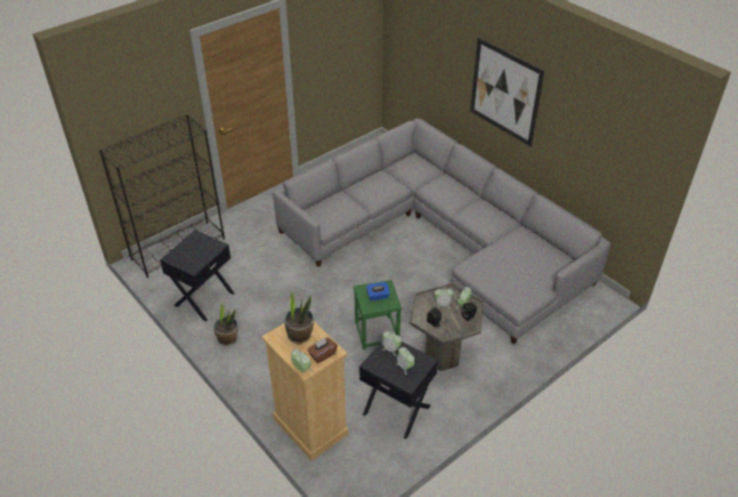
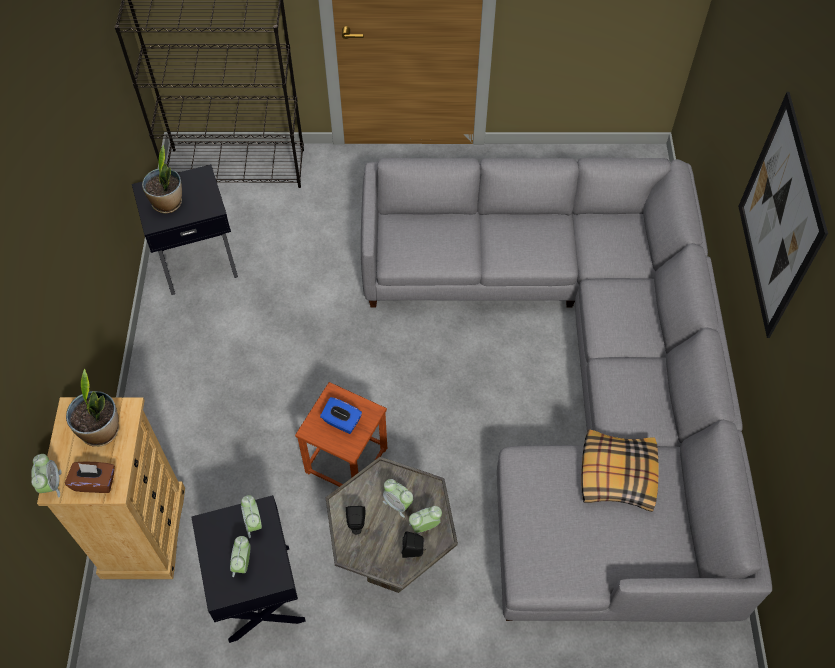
camera: 40 degrees right, 15 degrees up
(227, 338) = (171, 337): potted plant -> potted plant (168, 203)
(377, 332) = (347, 460): green stool -> brown stool
(509, 247) = (616, 474): none -> pillow

